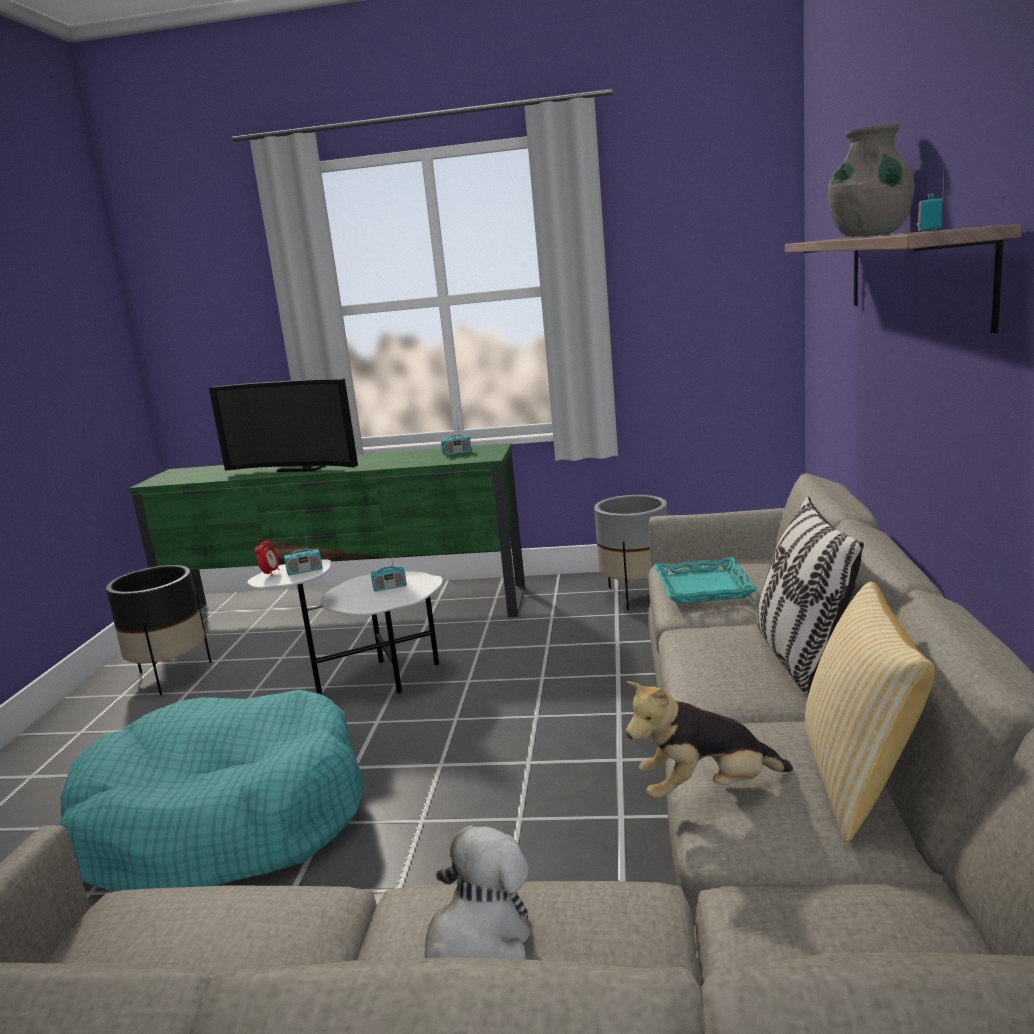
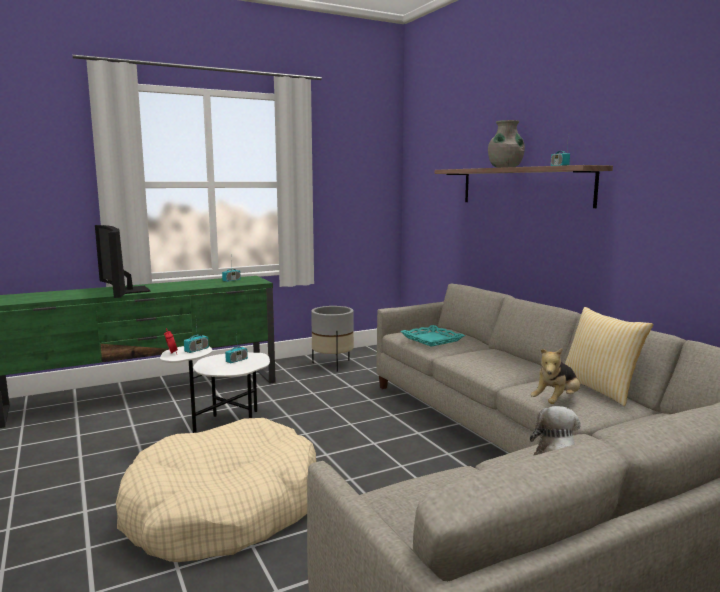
camera: 35 degrees left, 5 degrees down
(171, 676) = (48, 450): black planter -> none
(224, 820) = (223, 510): turquoise dog bed -> beige dog bed
(301, 468) = (124, 291): television -> television turned 75 degrees clockwise
(800, 658) = (515, 358): pillow -> none

